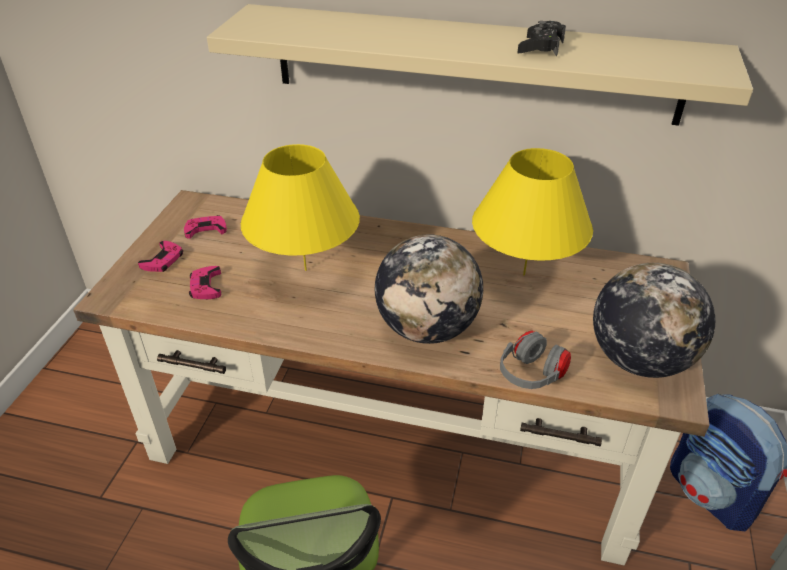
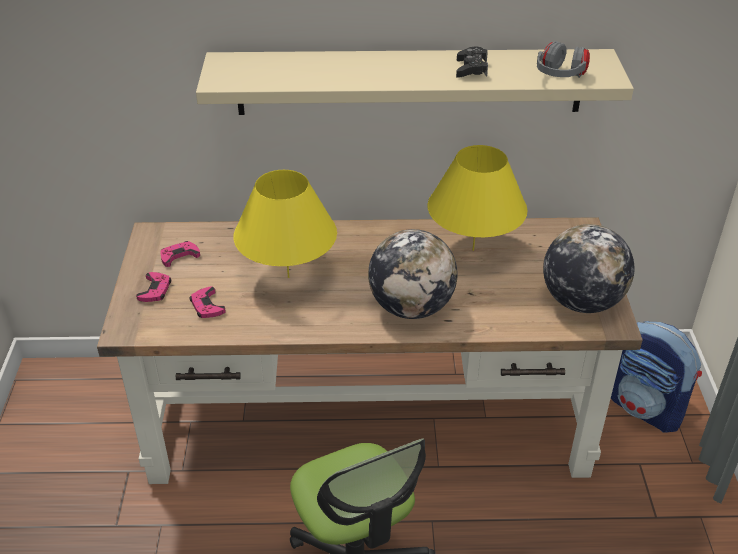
camera: 15 degrees left, 0 degrees up
(531, 375) = (505, 329): grey headphones -> grey headphones (560, 77)

